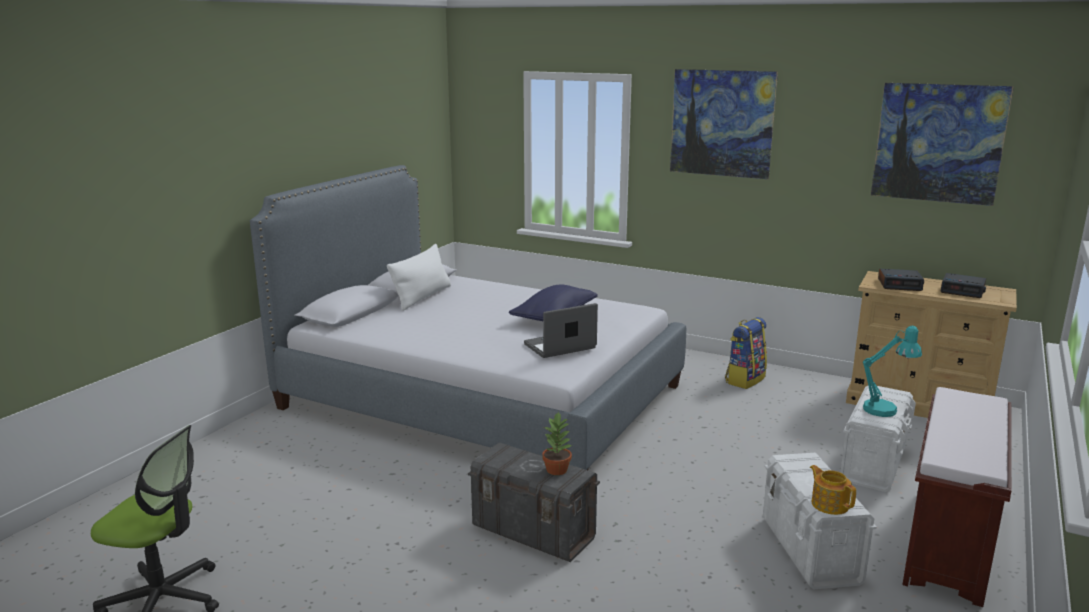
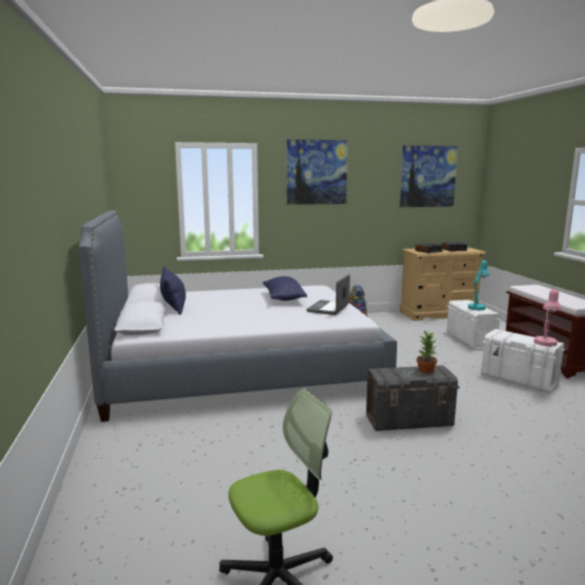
camera: 40 degrees left, 5 degrees down
(422, 297) = (173, 306): white pillow -> blue pillow
(829, 504) = (545, 344): teapot -> pink table lamp

